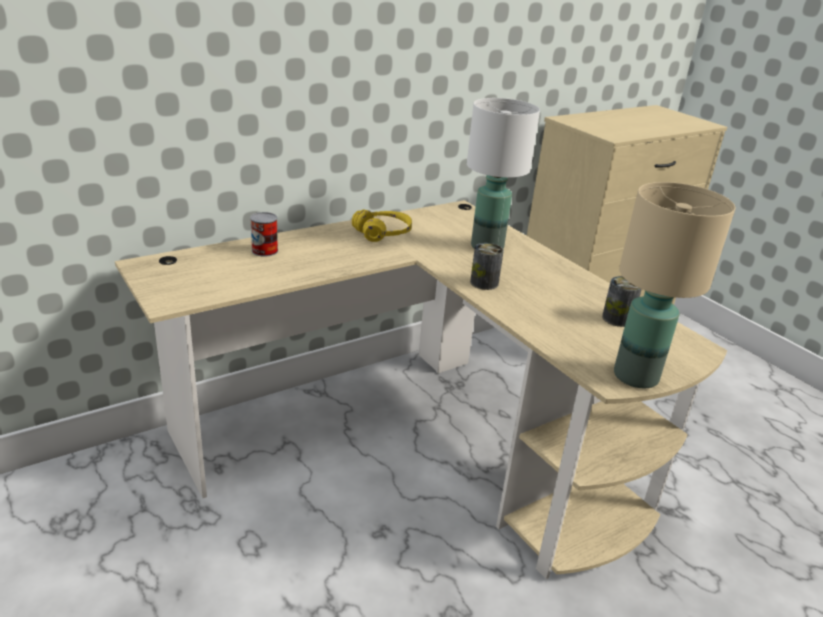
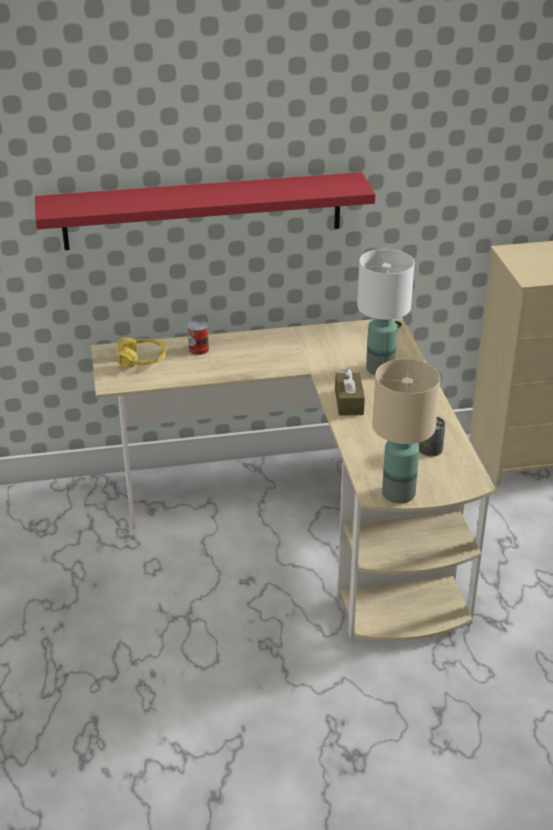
camera: 25 degrees right, 5 degrees up
(257, 65) = (203, 211): none -> red shelf
(383, 234) = (301, 345): yellow headphones -> yellow headphones (142, 360)
(484, 283) = (349, 402): can -> brown tissue box

